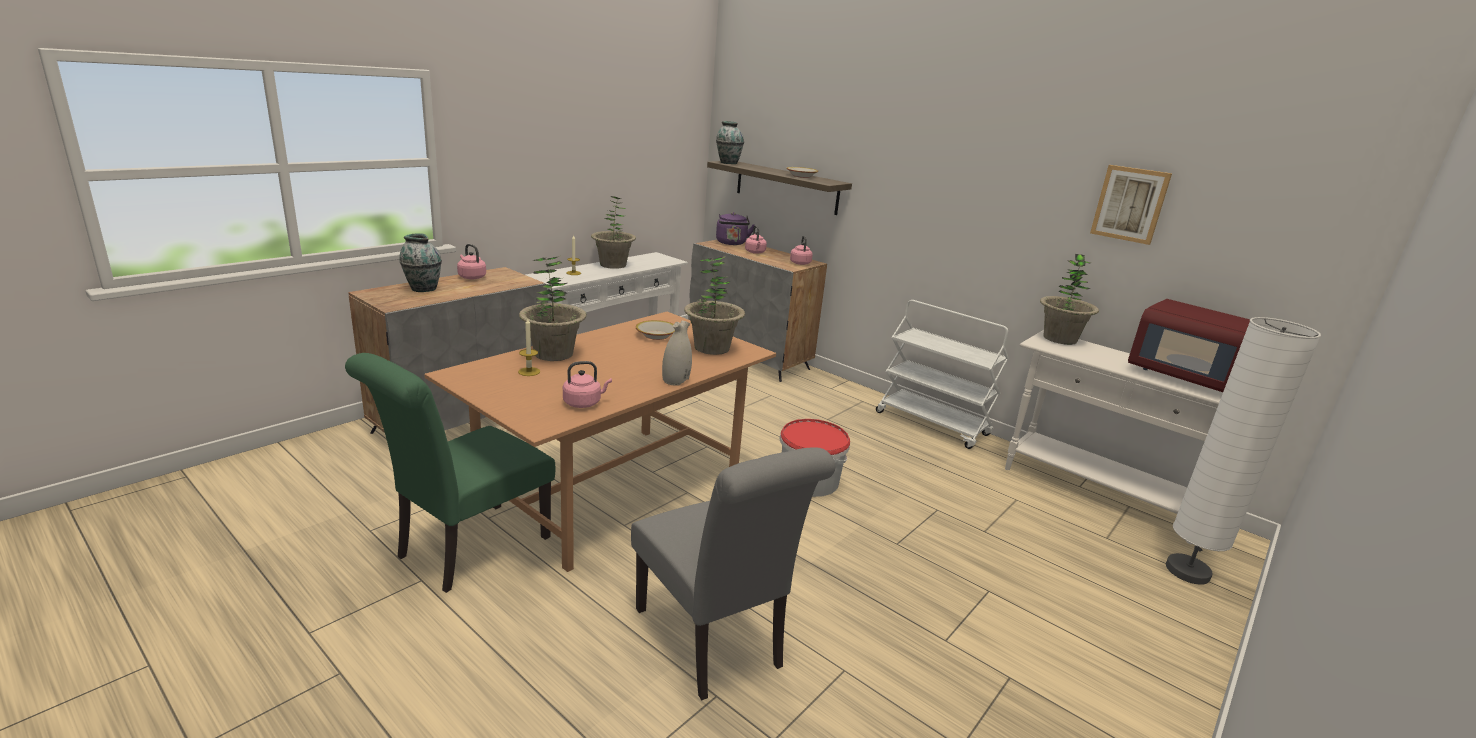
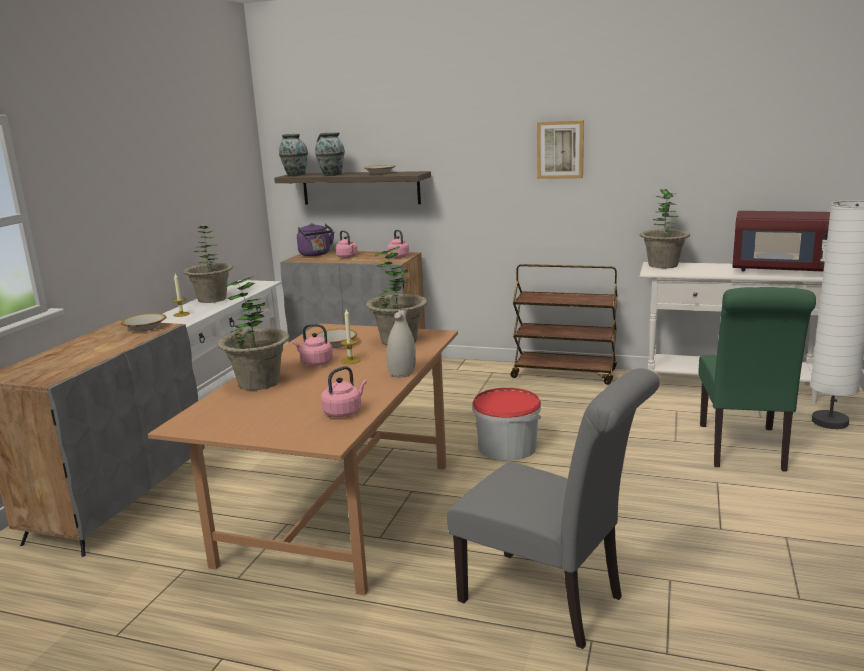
camera: 20 degrees left, 5 degrees down
(423, 288) = (58, 358): vase -> vase (331, 175)
(466, 550) = (243, 614): green chair -> green chair (743, 450)
(471, 277) = (96, 336): pink kettle -> pink kettle (315, 363)
(513, 279) = (145, 327): none -> bowl
(529, 371) = (255, 403): candle -> candle (350, 360)
(933, 424) = (564, 374): white cart -> brown cart
(1130, 204) = (690, 140): picture -> picture (560, 149)

